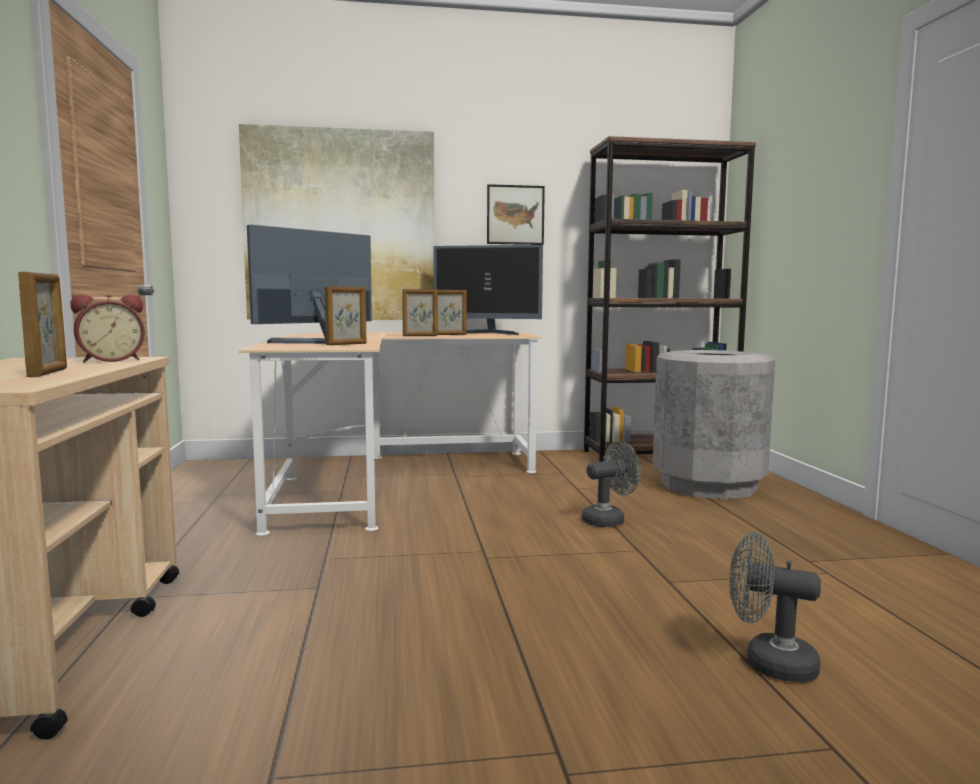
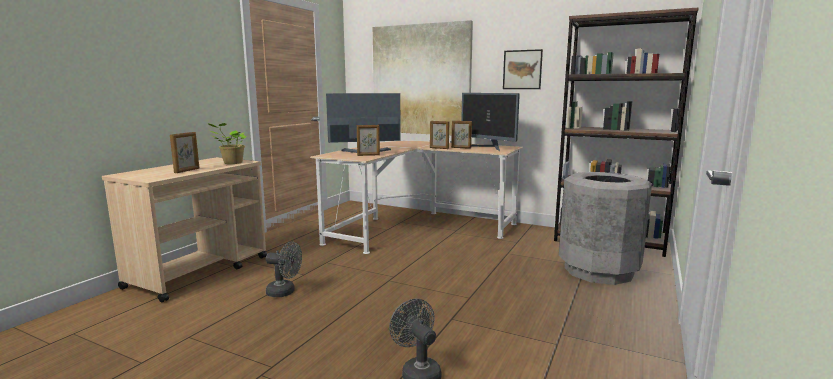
camera: 35 degrees right, 5 degrees up
(111, 360) = (231, 163): alarm clock -> potted plant
(609, 520) = (487, 277): grey fan -> grey fan (285, 292)

